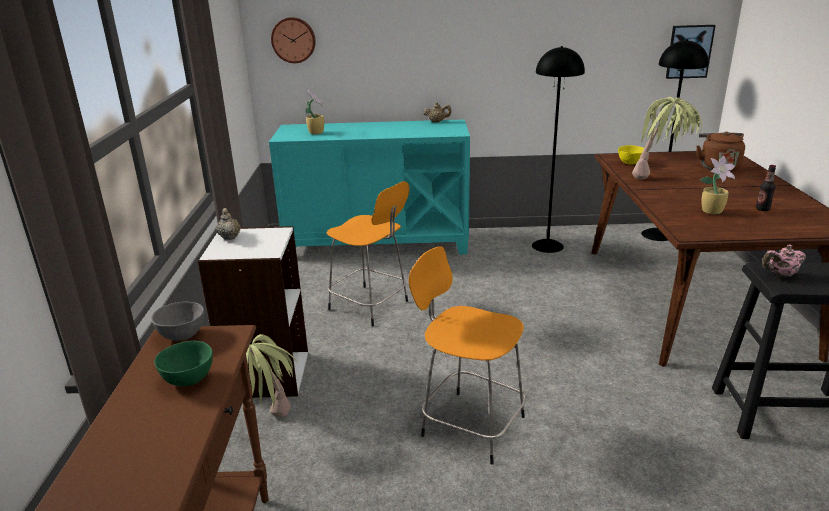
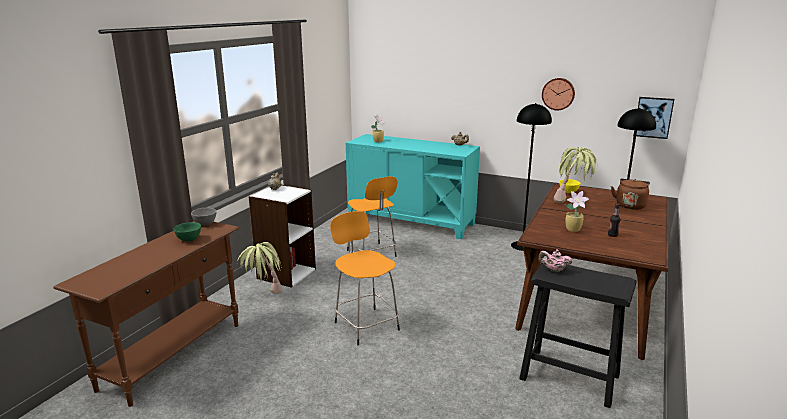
camera: 25 degrees right, 5 degrees down
(293, 40) = (378, 82): wall clock -> wall clock (558, 93)

